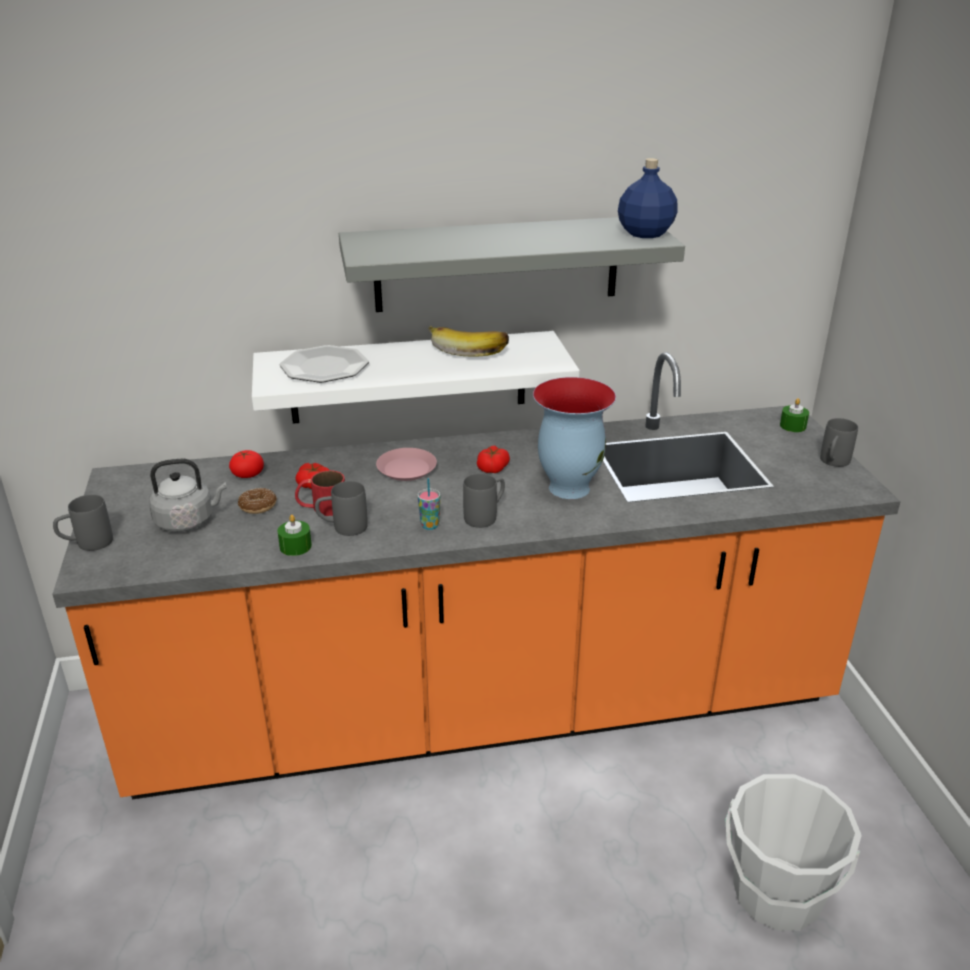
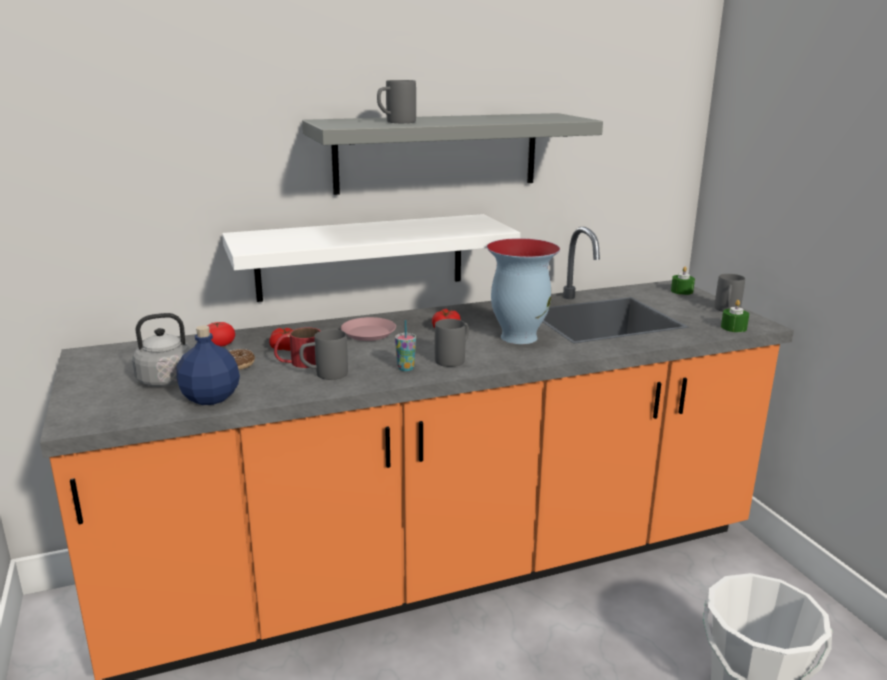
camera: 10 degrees left, 10 degrees down
(87, 544) = (69, 402): grey mug -> grey mug (395, 122)
(295, 546) = (283, 390): green candle -> green candle (733, 328)
(324, 367) = (293, 237): plate -> none
(468, 349) = (418, 225): banana -> none
(644, 233) = (564, 117): blue bottle -> blue bottle (210, 397)

